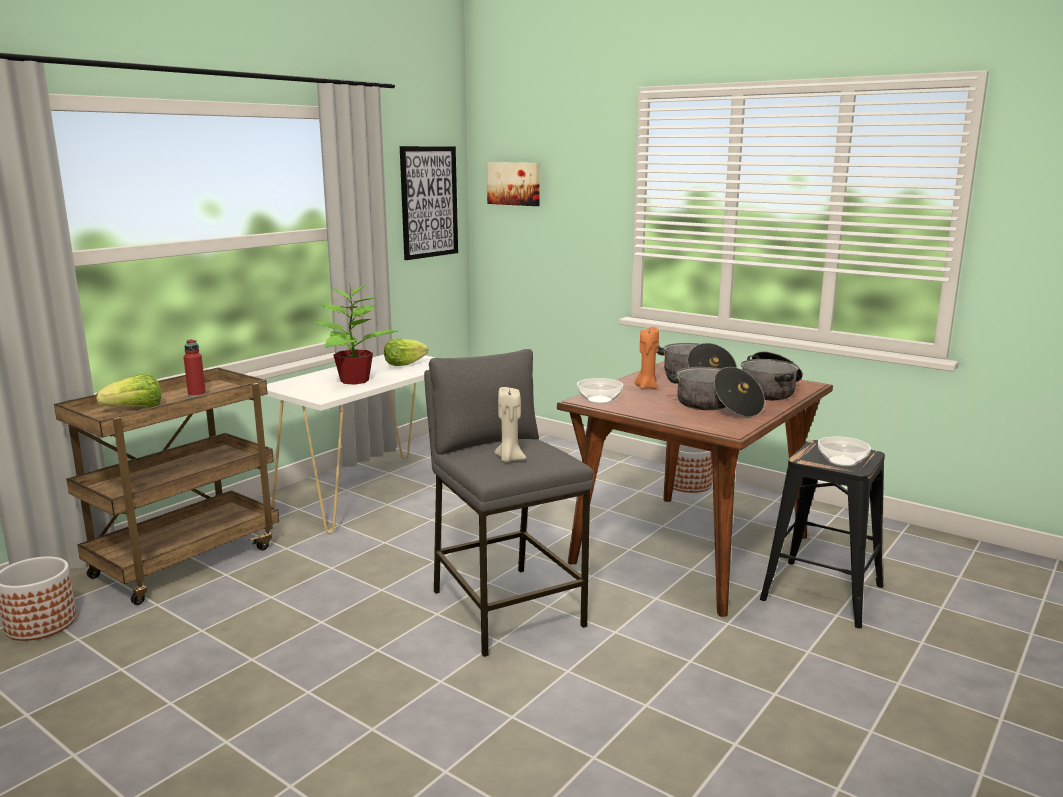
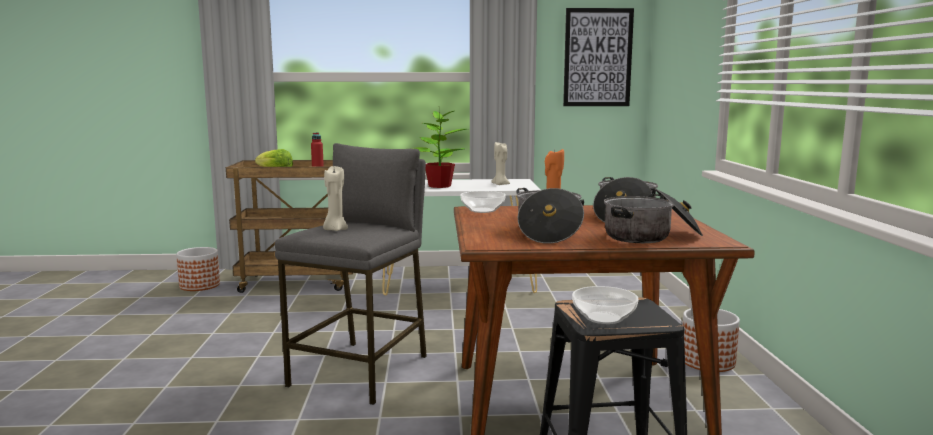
camera: 50 degrees right, 5 degrees down
(404, 364) = (500, 184): lettuce -> beige candle
(514, 183) = (669, 38): picture -> none

